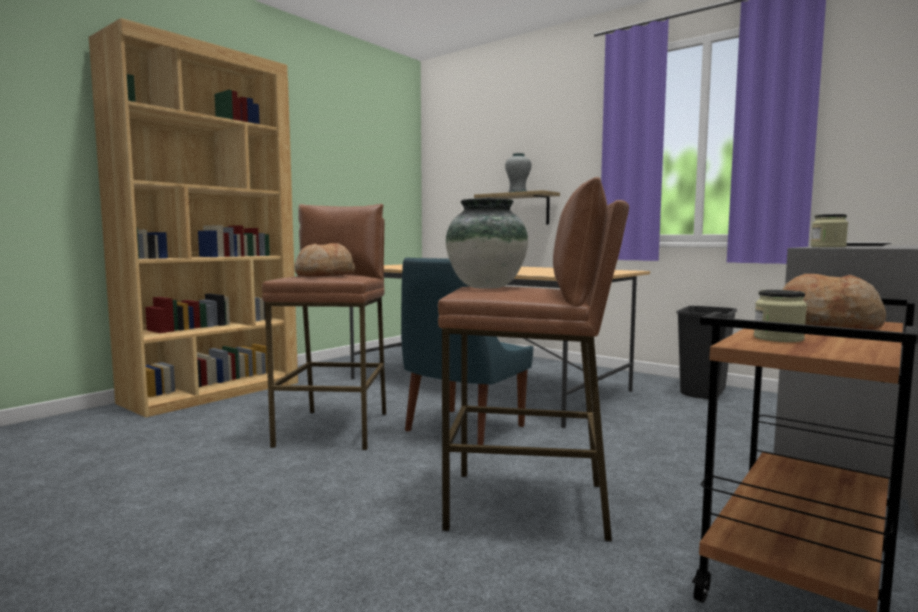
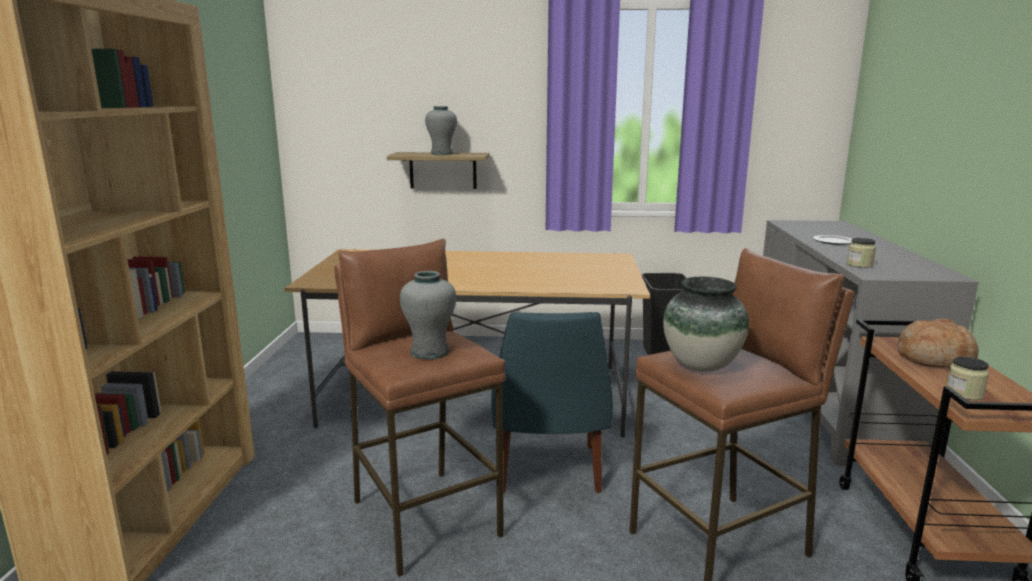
camera: 35 degrees left, 10 degrees up
(325, 275) = (429, 352): bread -> grey vase

